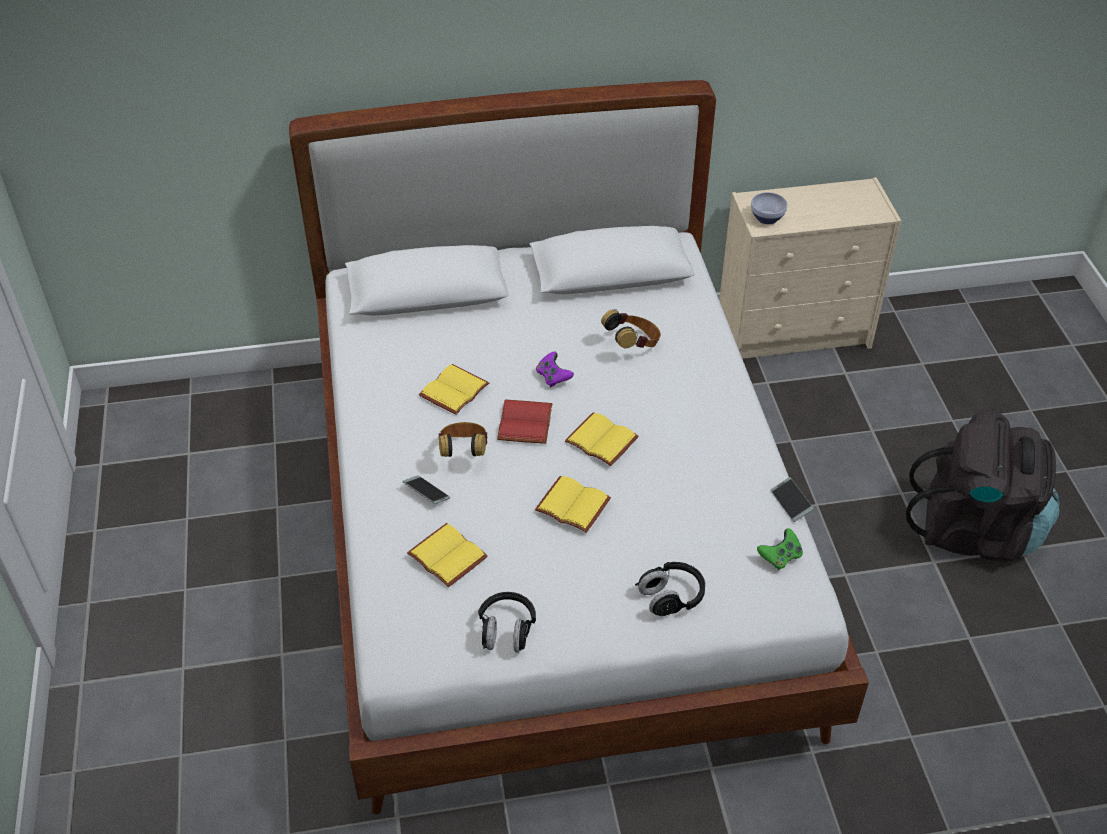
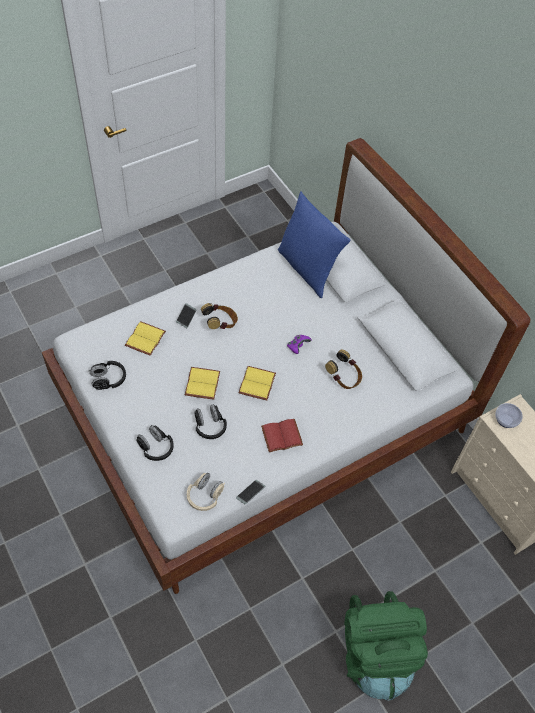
camera: 65 degrees right, 10 degrees up
(410, 324) = (307, 269): none -> blue pillow
(453, 389) = (266, 304): yellow book -> none
(526, 424) = (254, 345): red book -> red book (281, 437)
(656, 519) = (210, 426): none -> black headphones
(780, 557) = (205, 496): green game controller -> beige headphones
(975, 530) = (375, 654): black backpack -> green backpack

